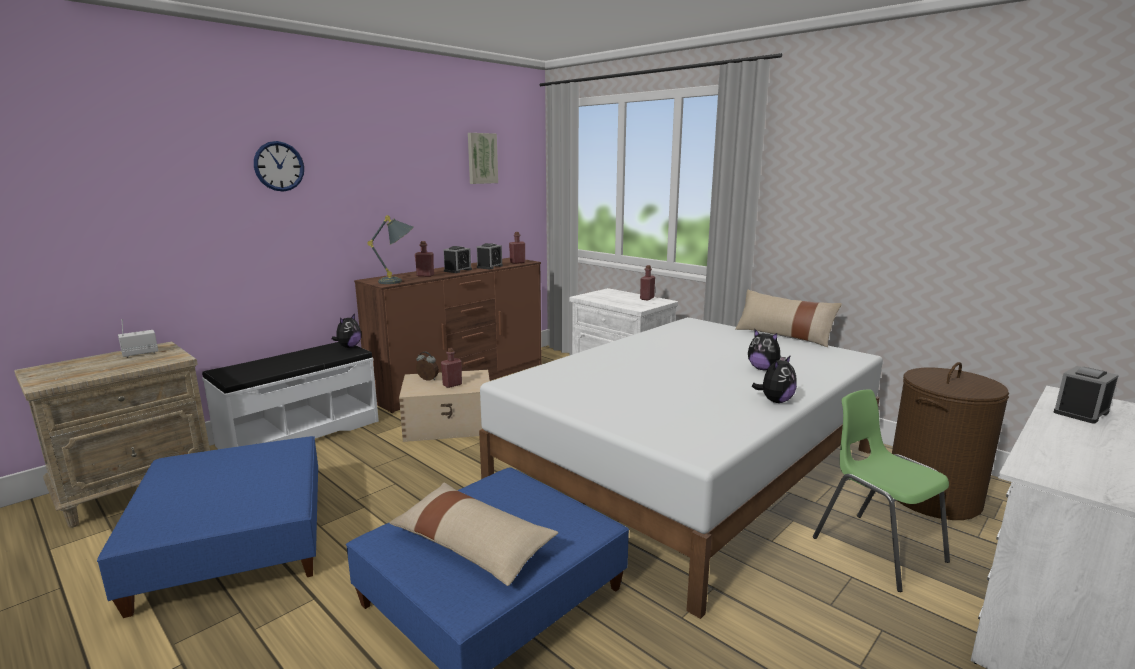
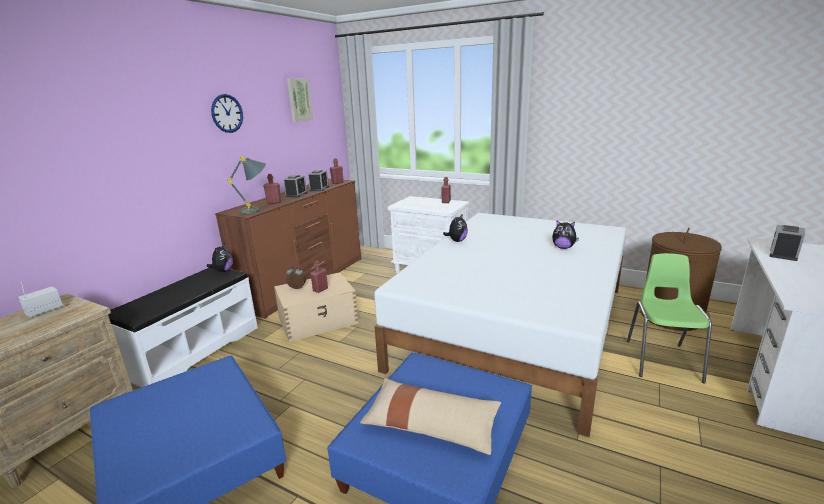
camera: 15 degrees left, 5 degrees up
(279, 166) = (140, 119): wall clock -> wall clock (227, 113)
(775, 401) = (592, 271): plush toy -> plush toy (457, 241)
(783, 335) = (553, 219): beige pillow -> none
(877, 549) = (662, 360): green chair -> green chair turned 60 degrees clockwise

